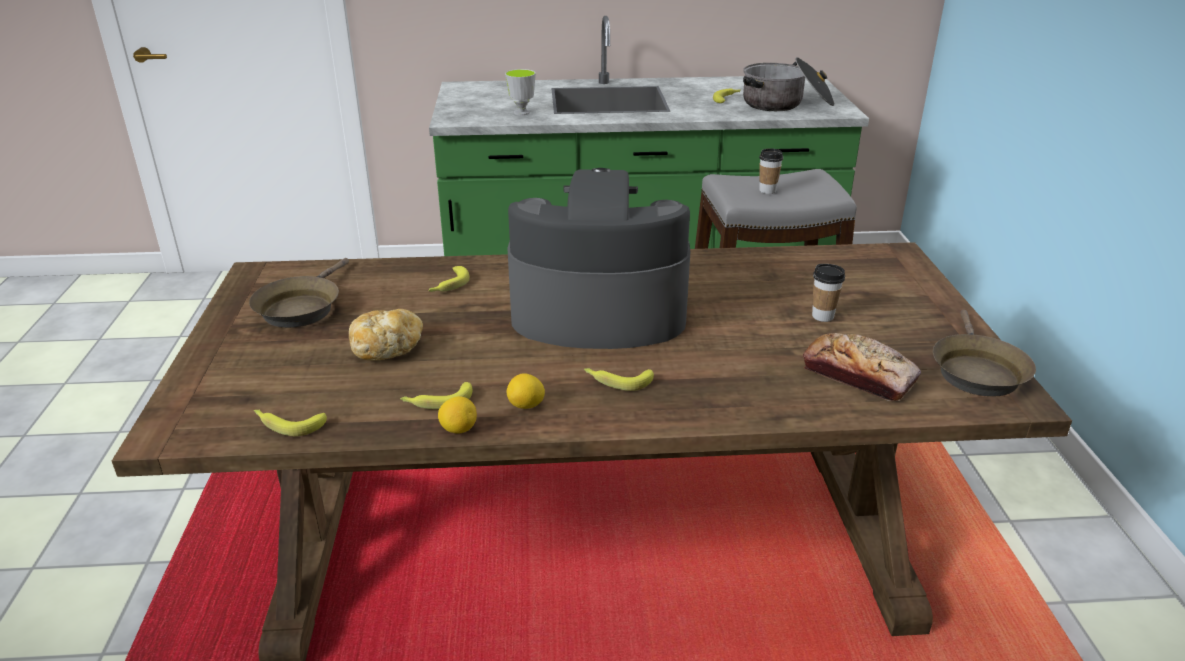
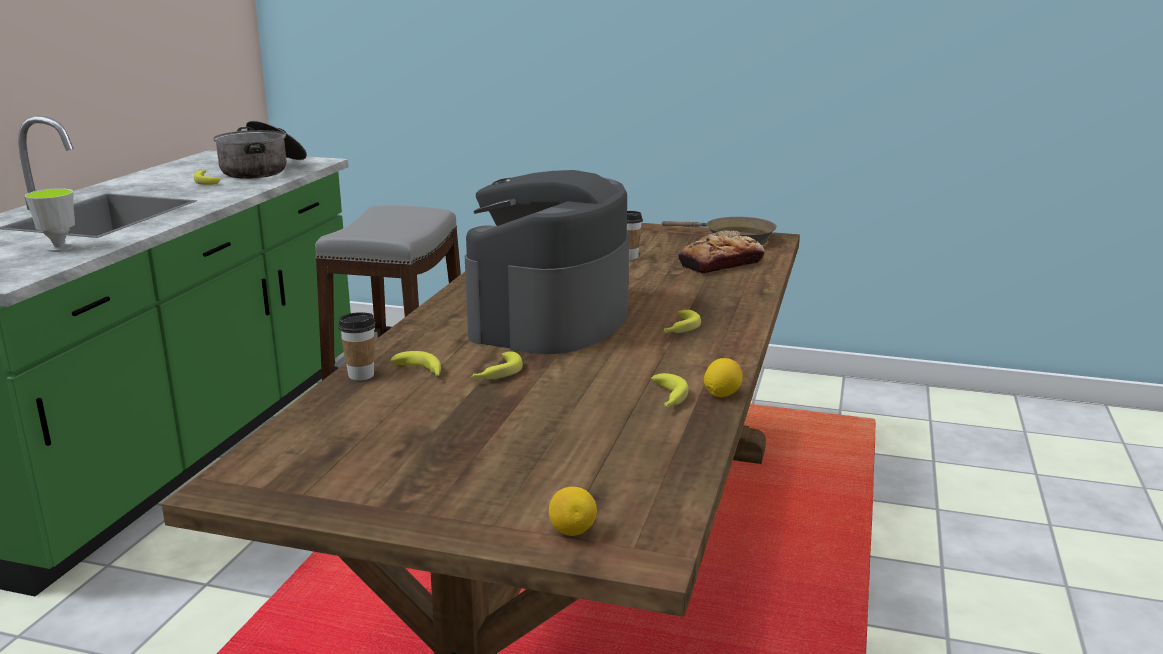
camera: 70 degrees left, 10 degrees down
(288, 424) = (666, 474): banana -> banana (496, 374)
(301, 307) = (383, 456): brown frying pan -> none
(387, 349) = (542, 414): bread -> none
(526, 406) = (698, 365): lemon -> lemon (572, 531)
(767, 190) = (394, 226): cup -> cup (361, 375)

